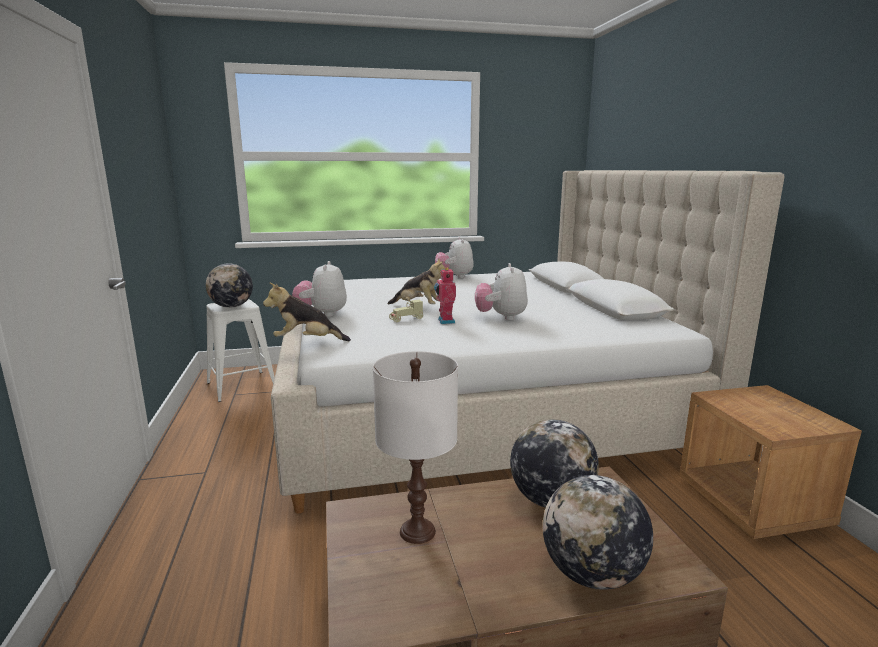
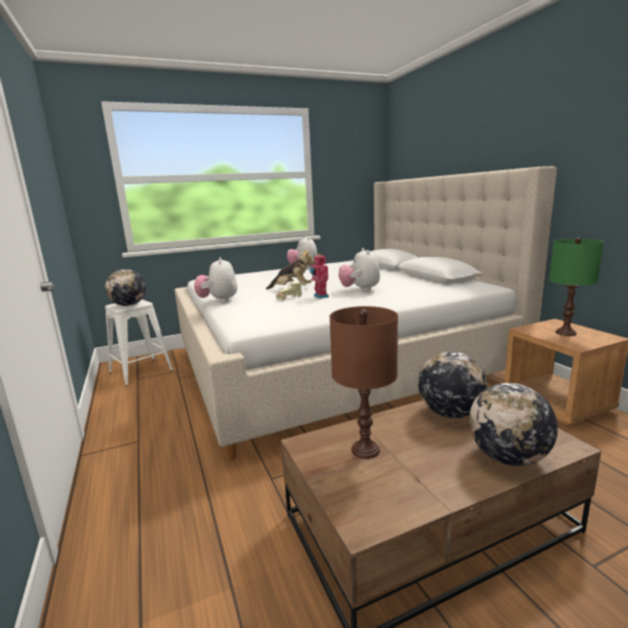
camera: 10 degrees left, 0 degrees up
(307, 341) = (221, 320): plush toy -> none
(417, 532) = (365, 450): white table lamp -> brown table lamp
(769, 409) = (565, 333): none -> green table lamp

